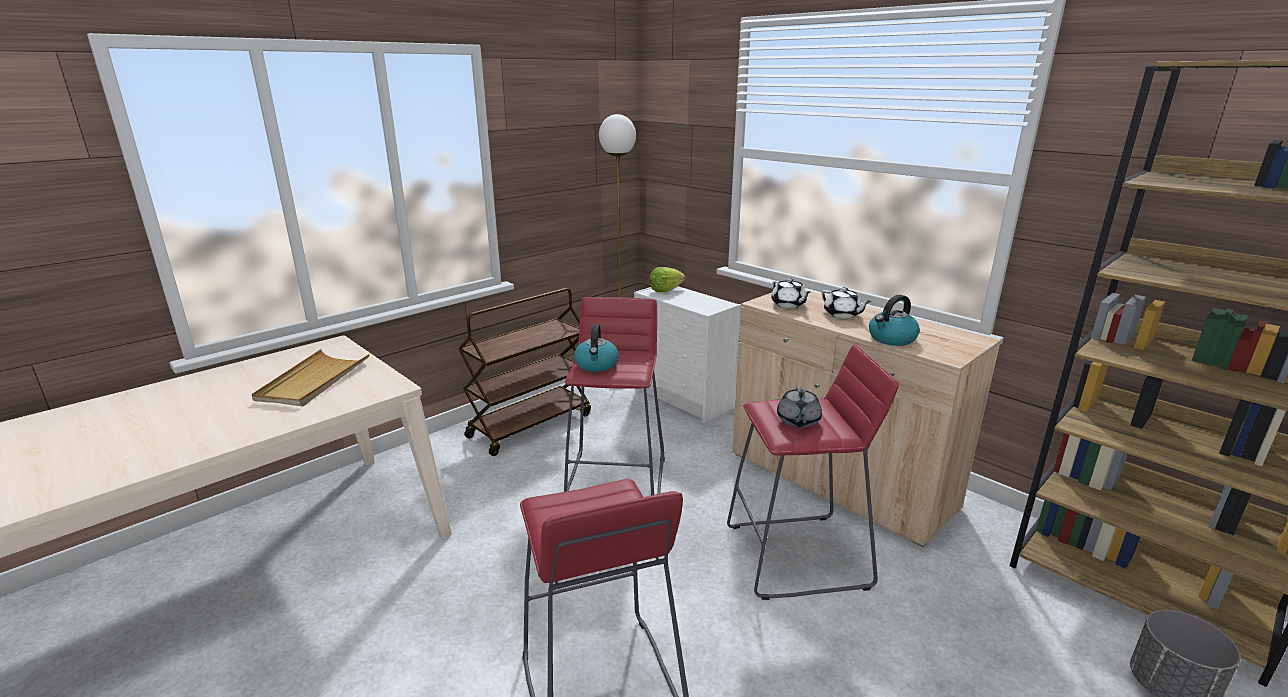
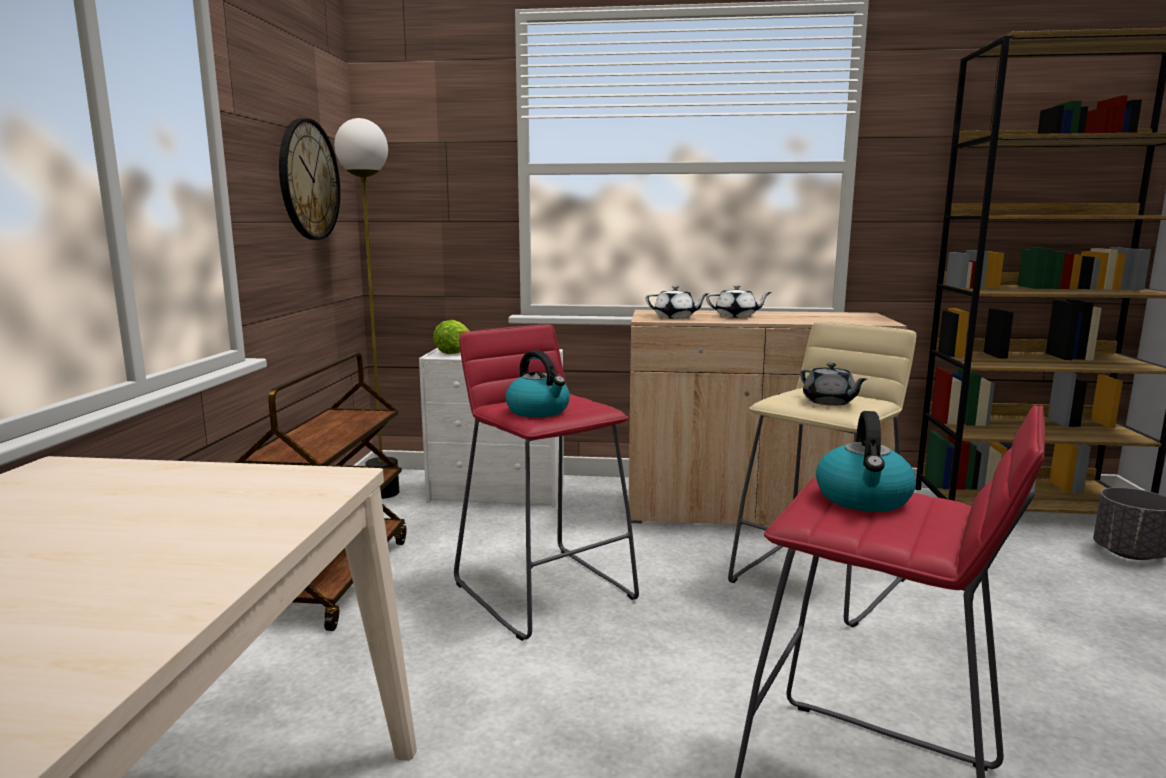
camera: 40 degrees left, 10 degrees down
(313, 381) = (138, 511): beige tray -> none
(579, 160) = (308, 180): none -> wall clock
(798, 556) = (819, 580): red stool -> beige stool
(891, 339) = (816, 321): kettle -> kettle (863, 499)

